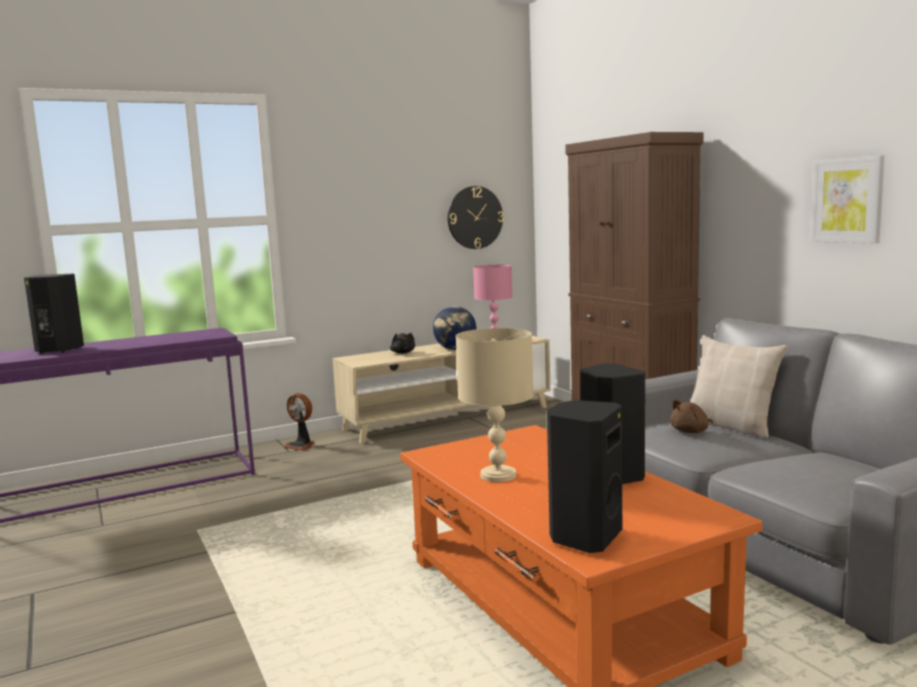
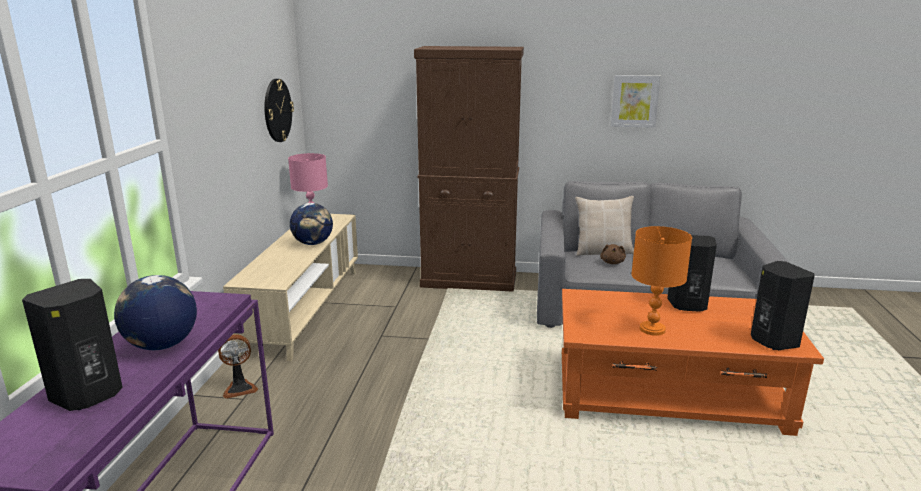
camera: 55 degrees left, 10 degrees up
(134, 343) = (162, 345): none -> globe
(403, 353) = (278, 260): black plush toy -> none
(498, 475) = (653, 329): beige table lamp -> orange table lamp

